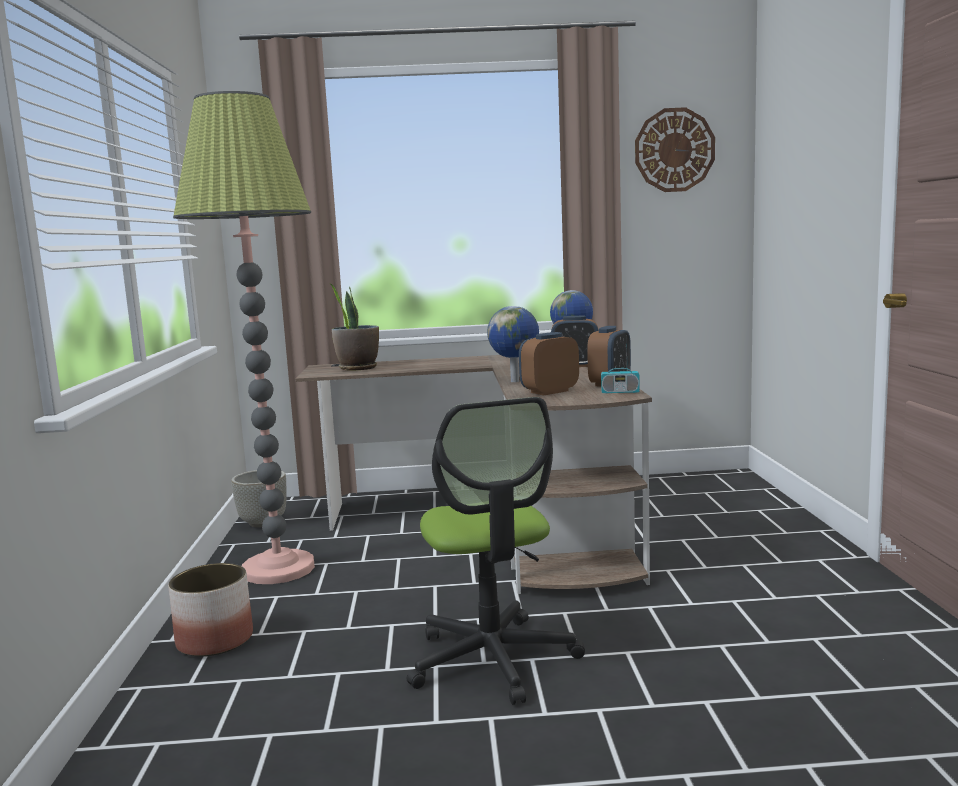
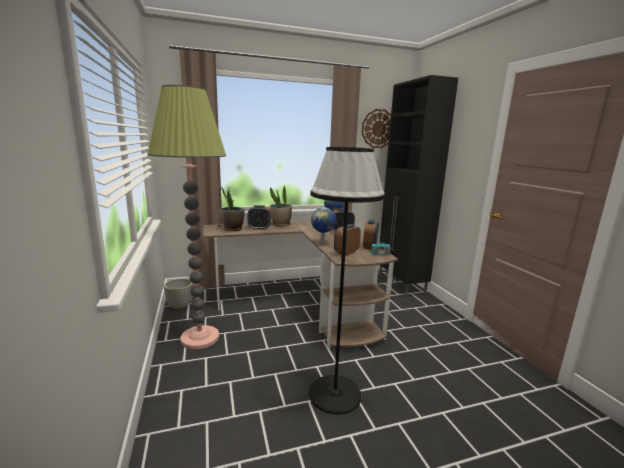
camera: 15 degrees left, 5 degrees up
(214, 641) = (181, 393): planter -> none
(410, 366) = (259, 228): none -> alarm clock
(458, 360) = (280, 224): none -> potted plant
(492, 659) = (335, 394): office chair -> black floor lamp
(745, 494) = (401, 284): none -> black cabinet

